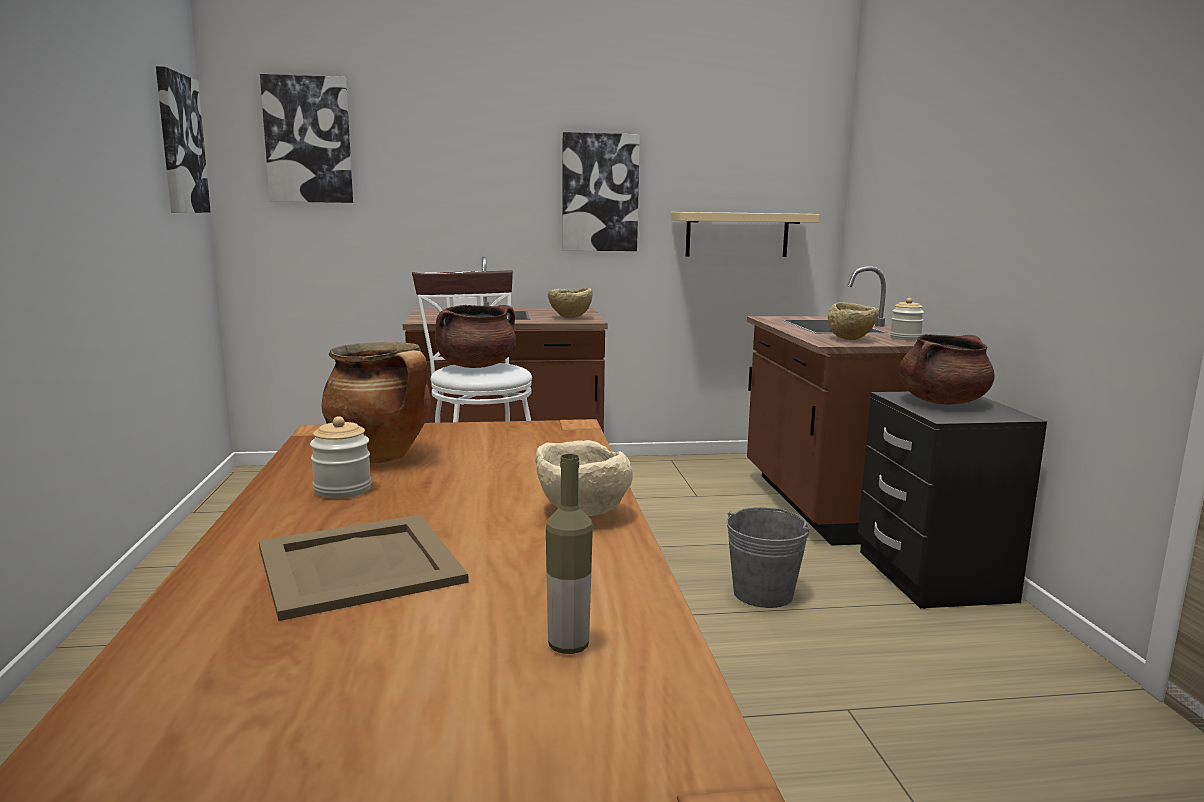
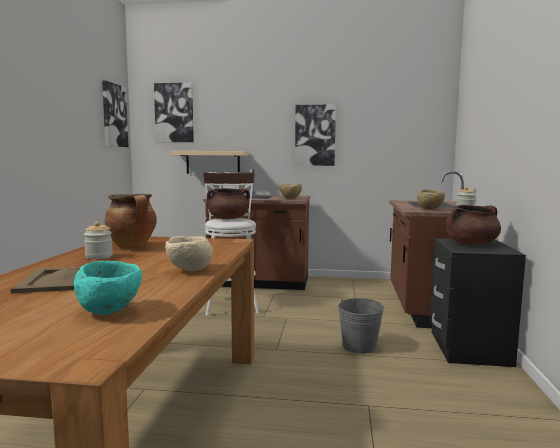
camera: 15 degrees right, 5 degrees down
(568, 646) = (111, 311): bottle -> turquoise bowl
(737, 234) = (391, 156): beige shelf -> beige shelf (213, 162)

